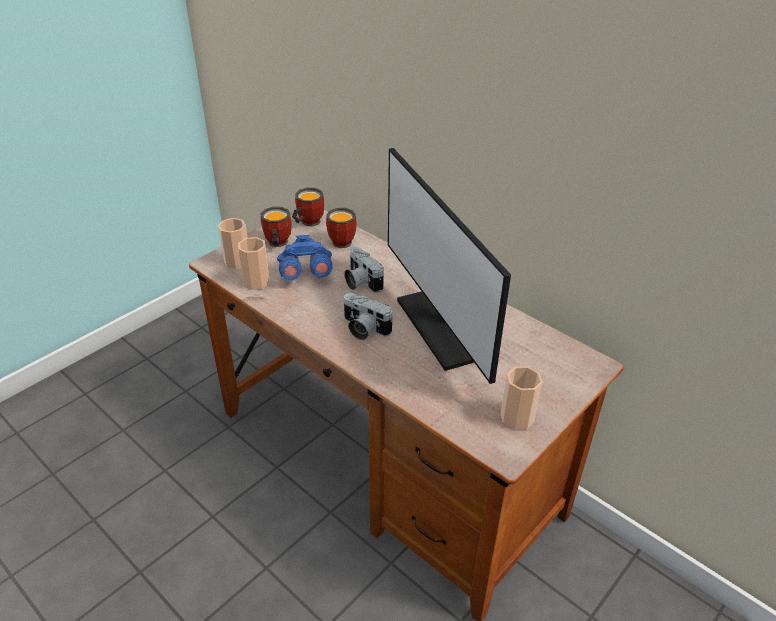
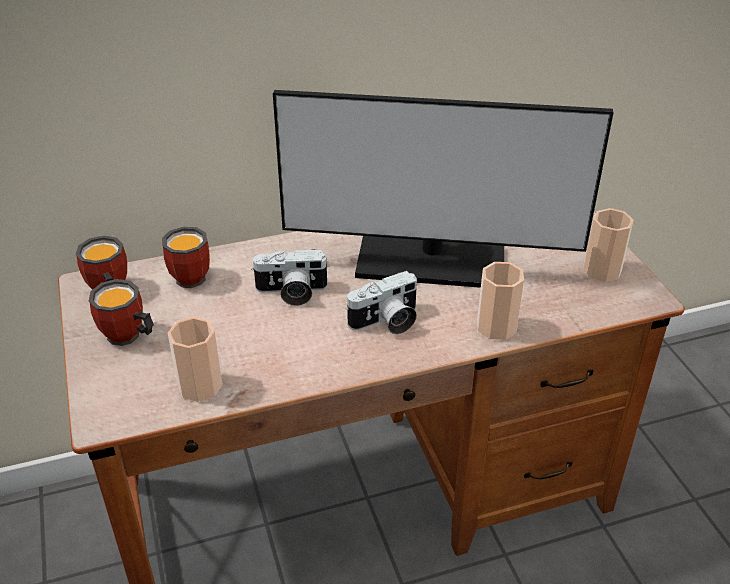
camera: 60 degrees left, 0 degrees up
(237, 261) = (129, 391): cup -> cup (496, 327)
(305, 274) = (228, 334): blue binoculars -> none

